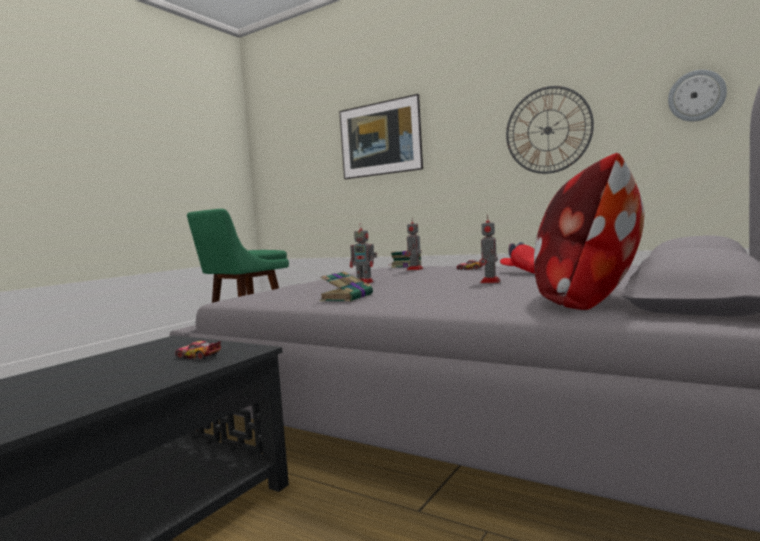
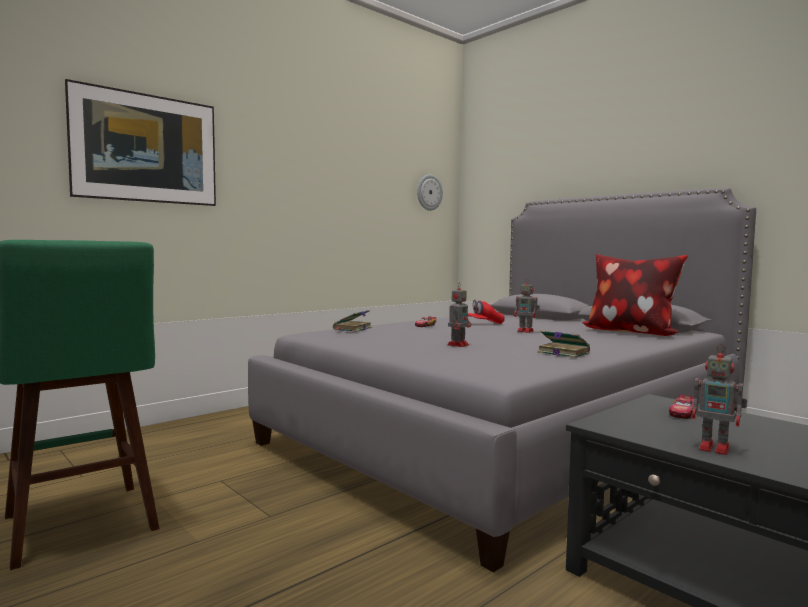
camera: 75 degrees left, 0 degrees up
(414, 269) = (401, 330): toy robot -> toy robot (716, 448)
(548, 130) = (344, 192): wall clock -> none

